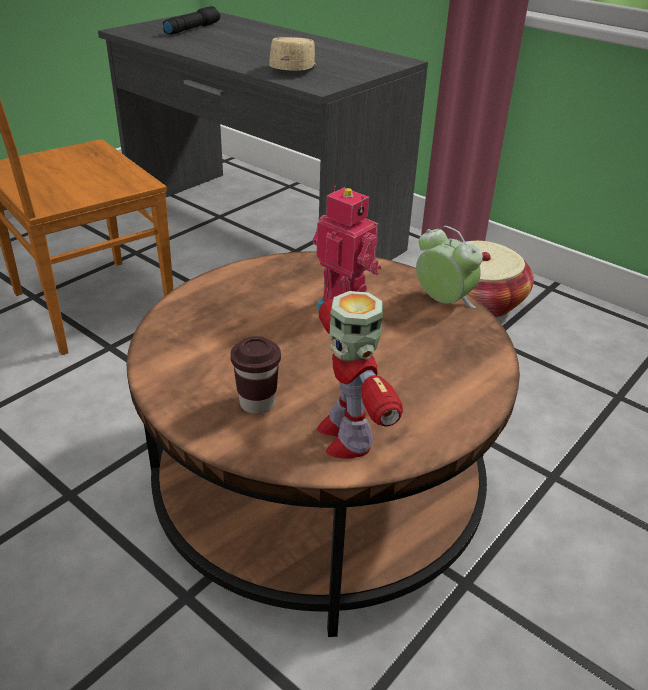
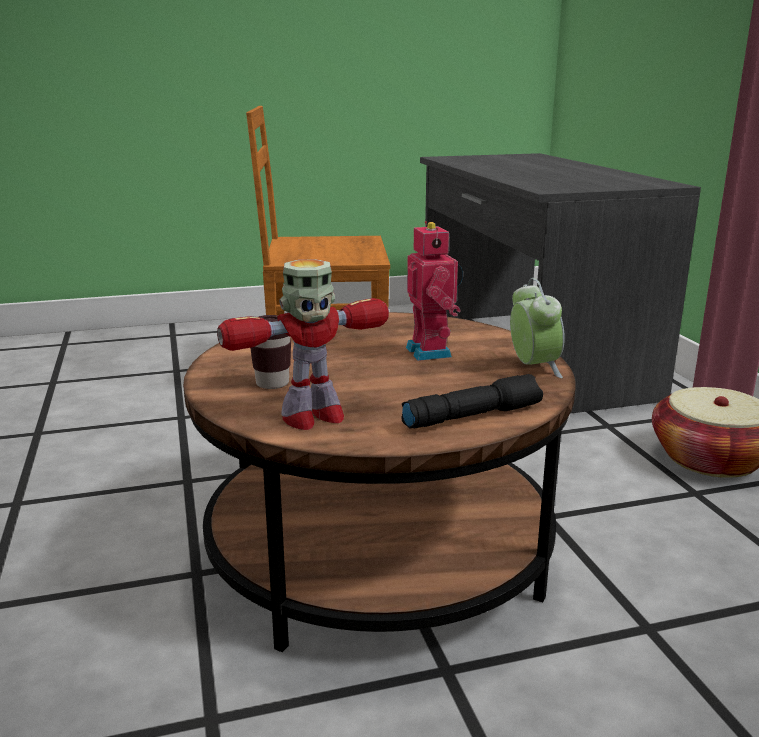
camera: 35 degrees right, 15 degrees down
(192, 29) = (499, 160): black flashlight -> black flashlight (472, 416)
(295, 68) = (547, 180): beige cap -> none
(346, 435) = (311, 417): toy robot -> toy robot turned 135 degrees counterclockwise

